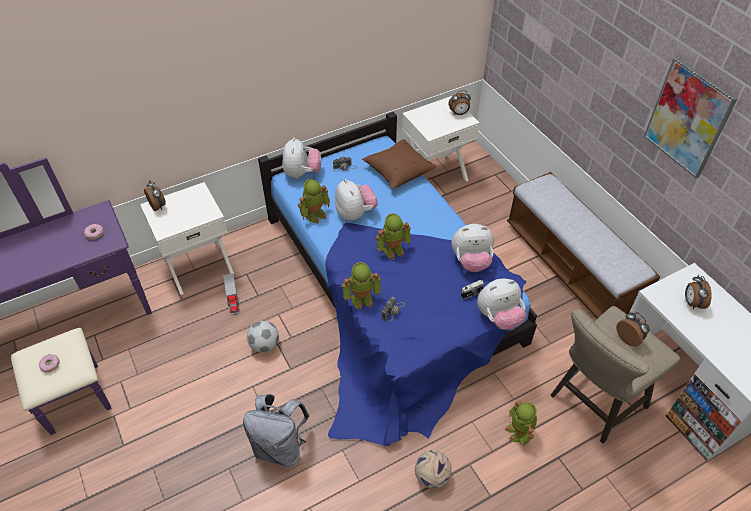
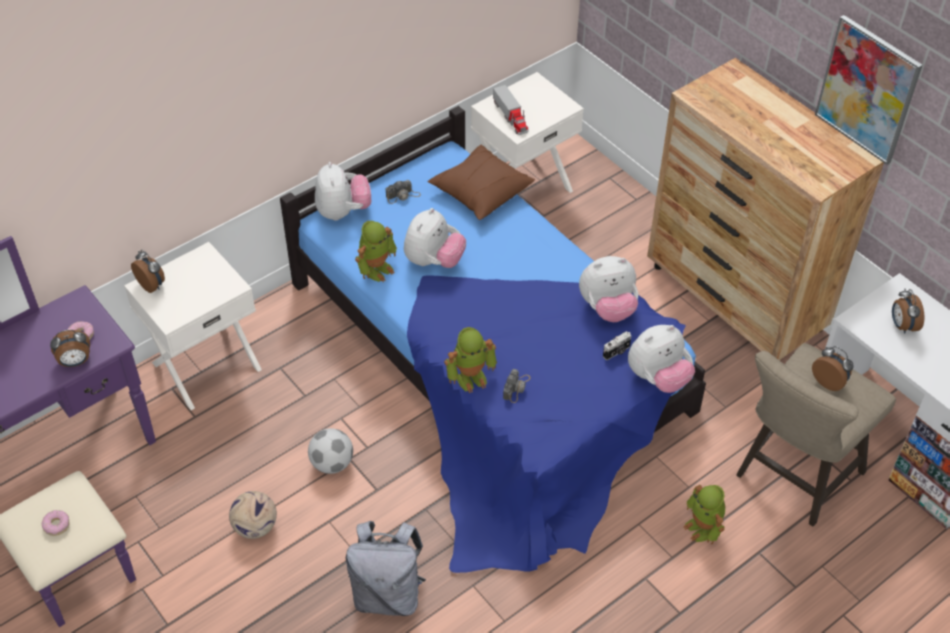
camera: 10 degrees left, 0 degrees up
(232, 298) = (268, 404): toy truck -> toy truck (511, 117)
(355, 213) = (434, 261): plush toy -> plush toy turned 60 degrees clockwise
(393, 249) = (498, 304): toy robot -> none
(431, 477) = (598, 601): football -> football (255, 527)
(459, 113) = (552, 98): alarm clock -> alarm clock (75, 362)
(570, 267) = (736, 299): bench -> brown dresser

